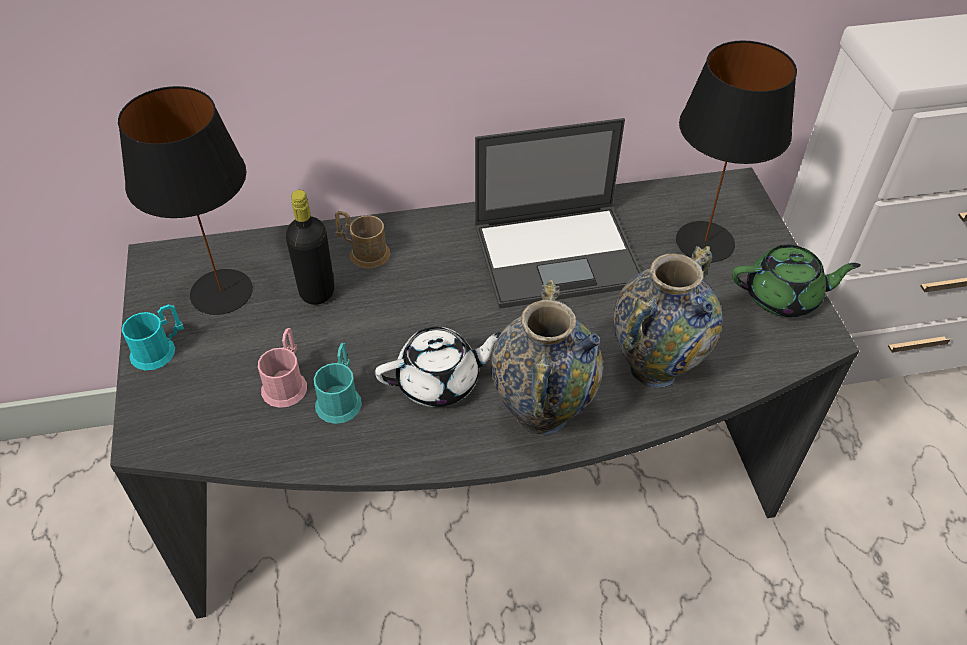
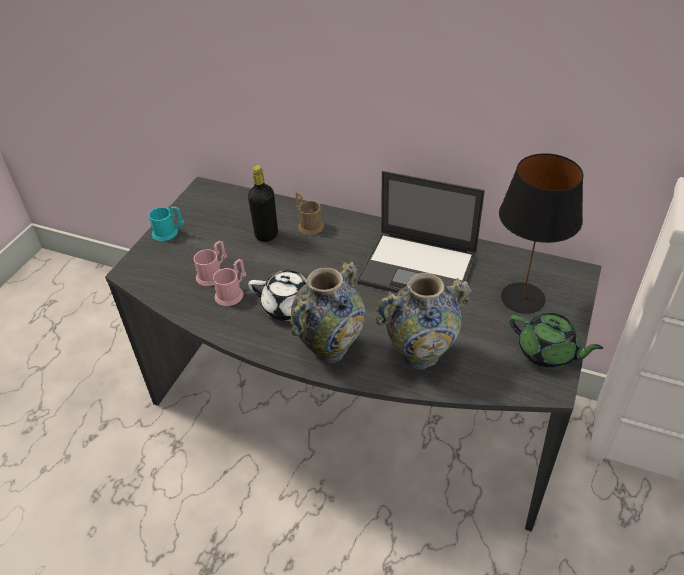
camera: 35 degrees right, 5 degrees down
(222, 292) = (220, 216): black table lamp -> none
(340, 398) = (232, 293): turquoise mug -> pink mug

